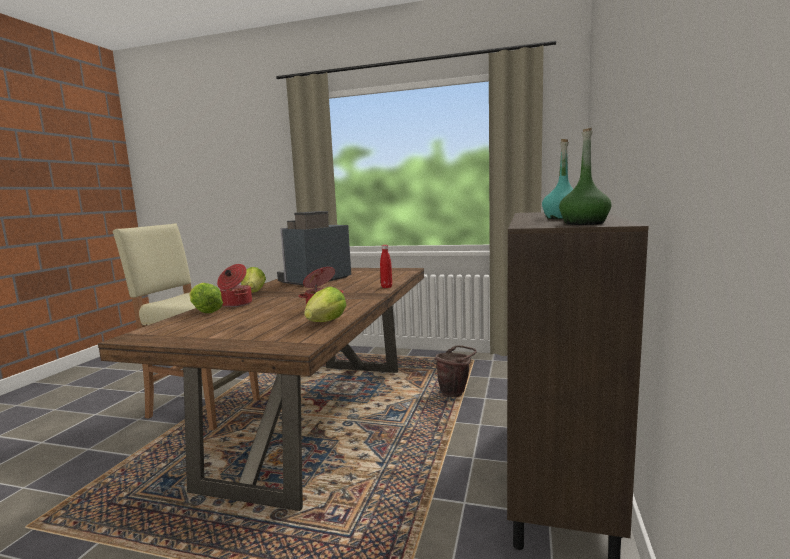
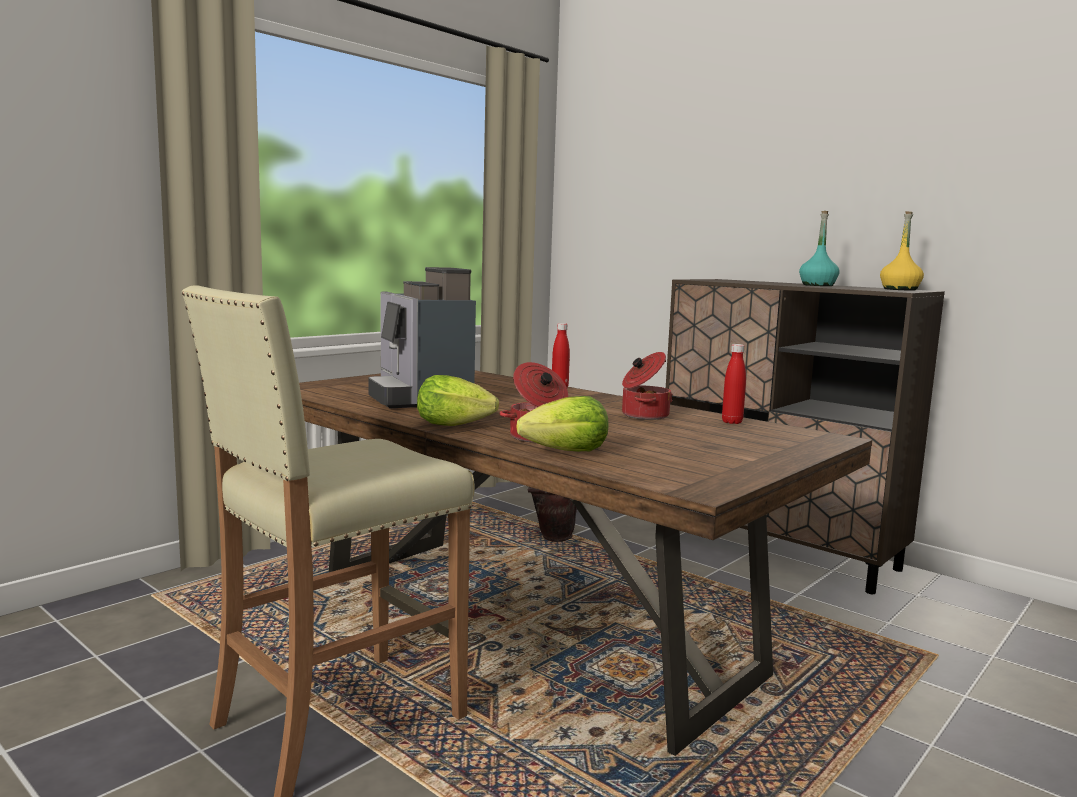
camera: 65 degrees left, 0 degrees up
(326, 322) = (732, 422): lettuce -> red bottle
(584, 223) = (900, 289): green bottle -> yellow bottle

